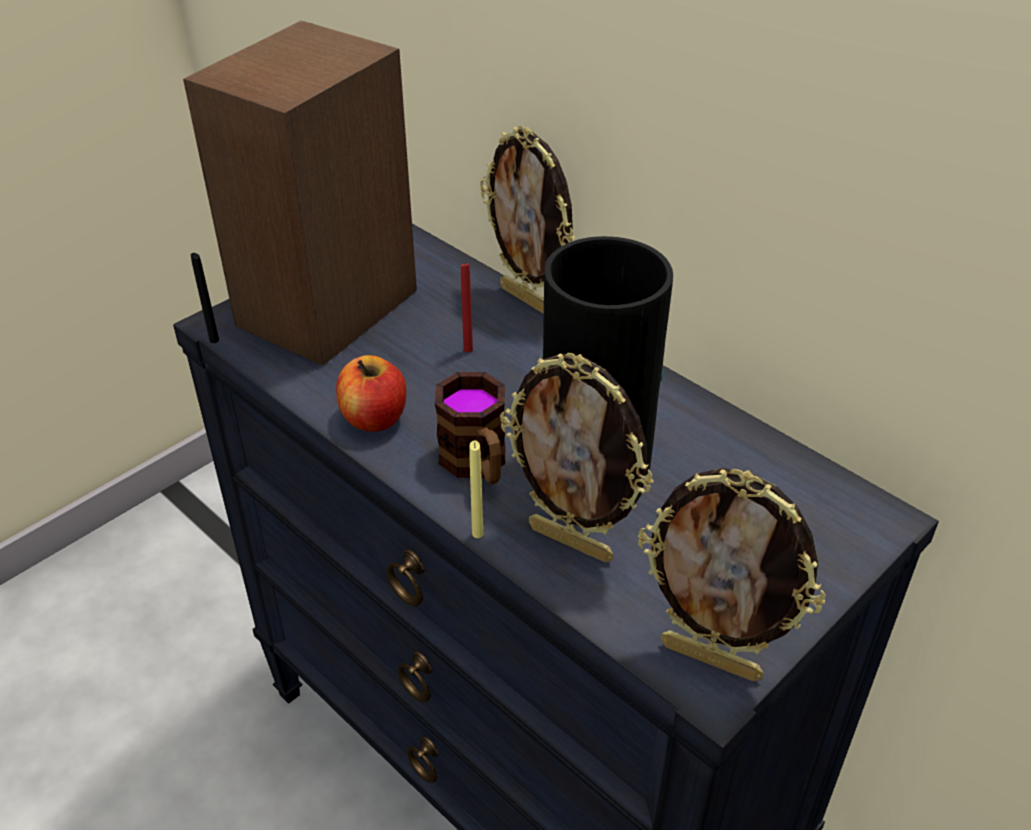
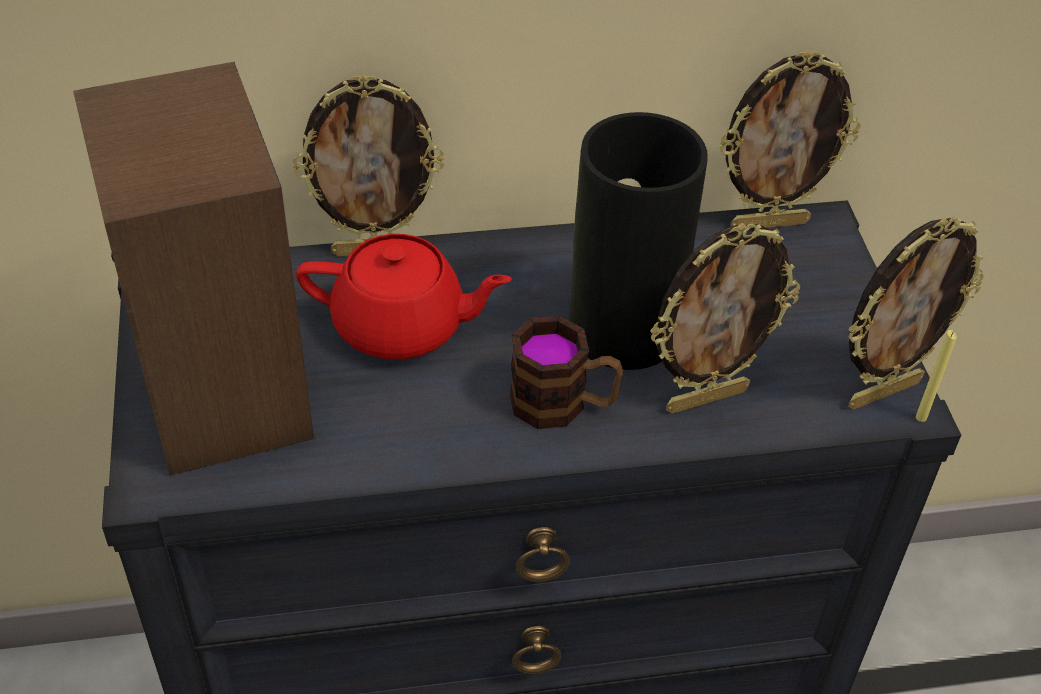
camera: 55 degrees left, 5 degrees up
(214, 340) = (175, 503): black candle -> none
(374, 418) = (432, 440): apple -> none
(468, 349) = (402, 327): red candle -> red teapot
(477, 534) = (647, 450): yellow candle -> yellow candle (921, 417)
(832, 483) = (769, 223): none -> picture frame

